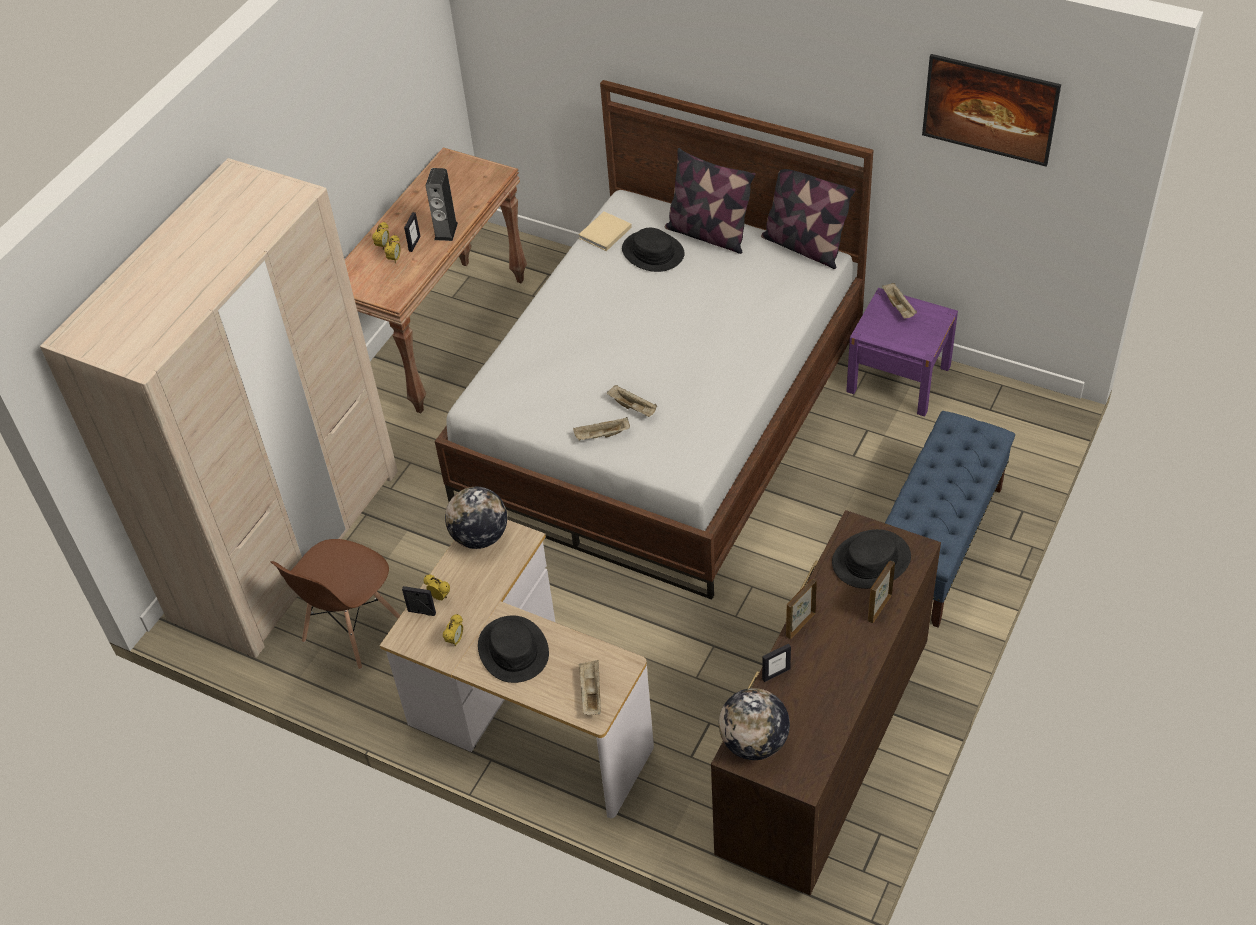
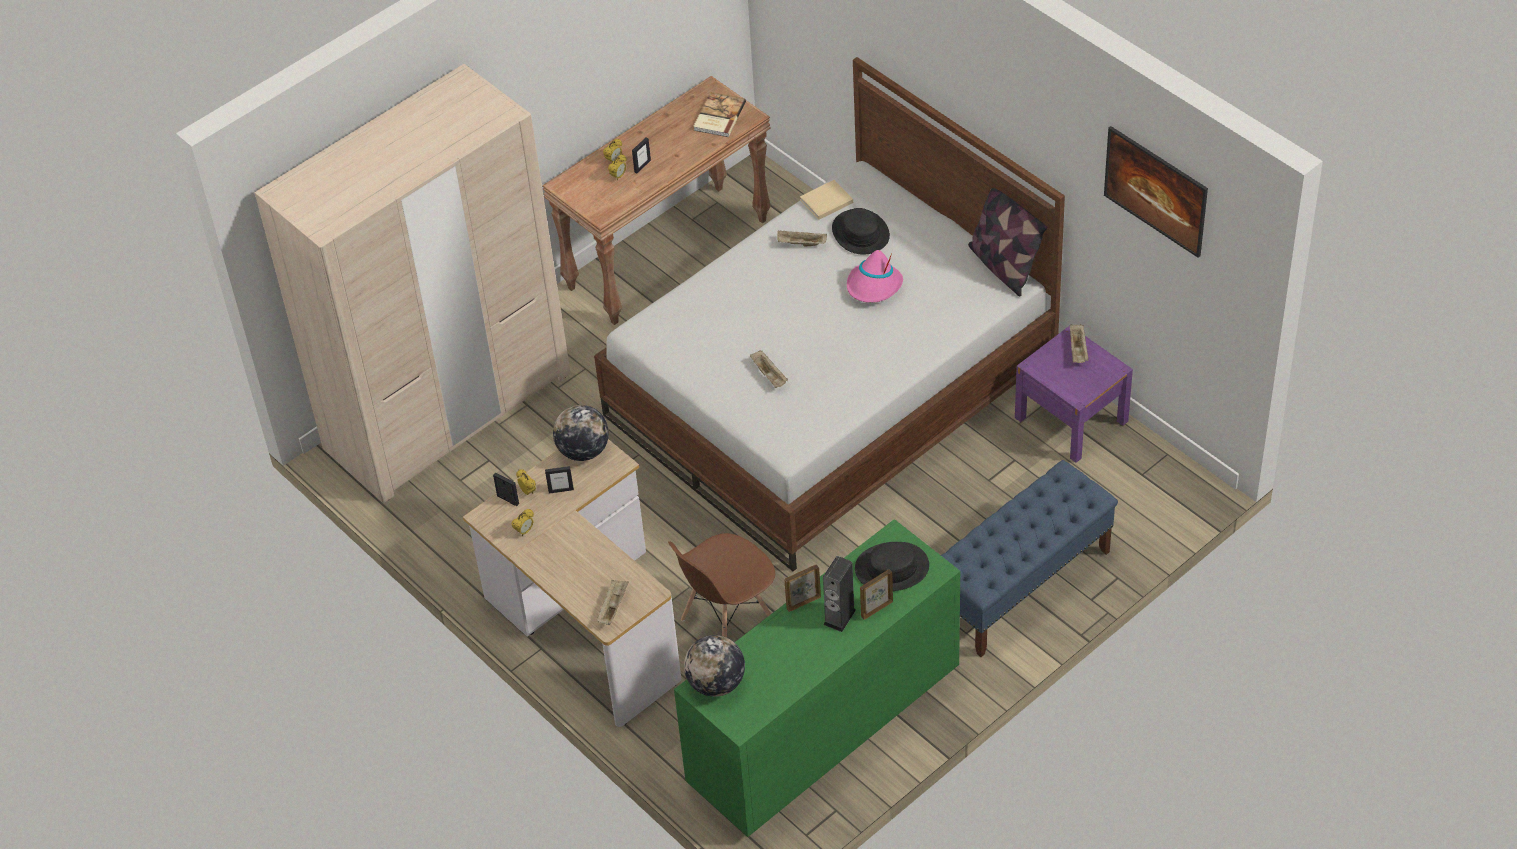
camera: 20 degrees right, 0 degrees up
(351, 630) = (471, 503): brown chair -> brown chair (727, 623)
(446, 231) = (675, 161): speaker -> speaker (839, 617)
(468, 181) = (718, 116): none -> book
(513, 650) = (567, 553): black hat -> none
(601, 436) = (729, 393): beige tray -> beige tray (801, 244)
(692, 296) = (874, 286): none -> pink hat
(708, 234) = (920, 229): pillow -> none
(776, 673) = (762, 635): picture frame -> picture frame (561, 490)
(822, 752) = (822, 730): brown dresser -> green dresser

